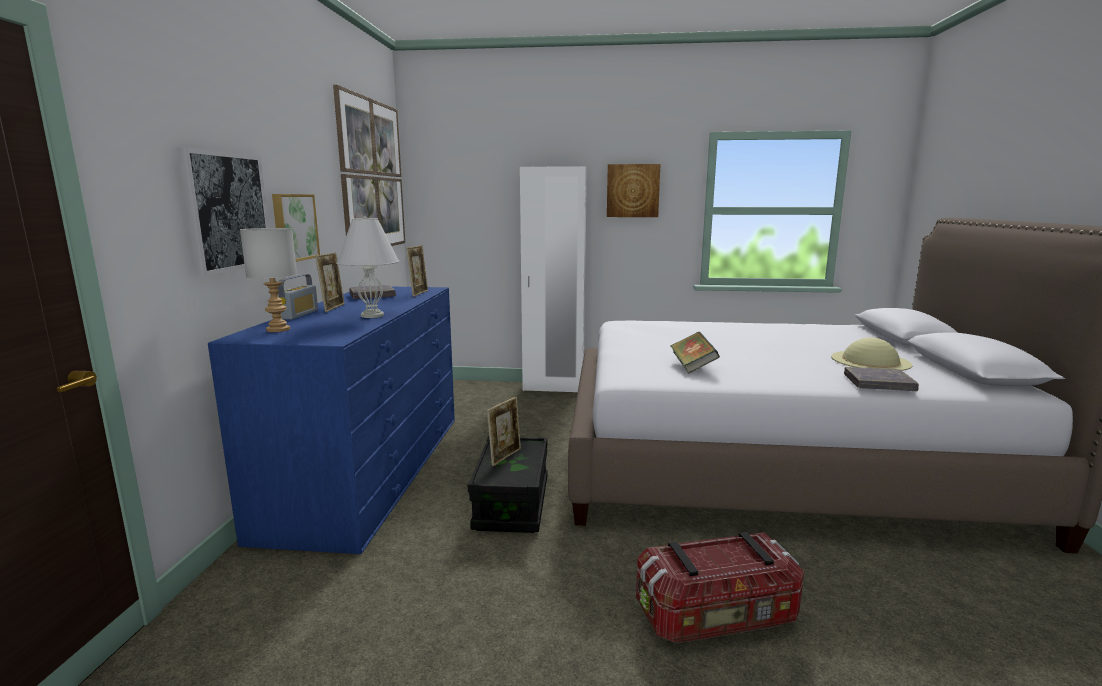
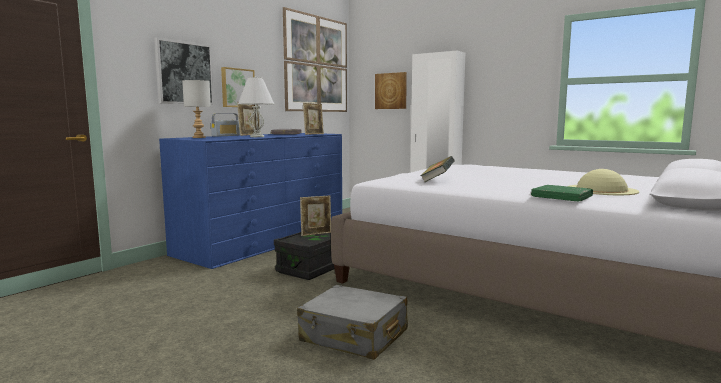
camera: 30 degrees right, 5 degrees down
(633, 190) = (500, 68): picture -> picture (391, 91)
(717, 617) = (354, 336): storage box -> grey suitcase
(879, 383) = (561, 197): grey book -> green book

